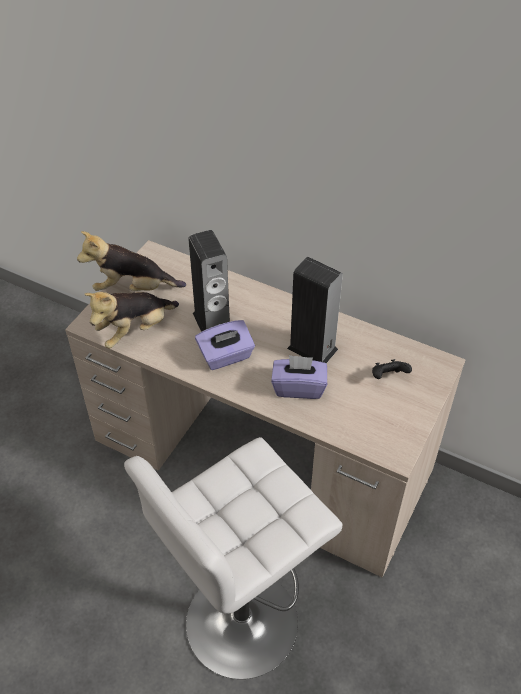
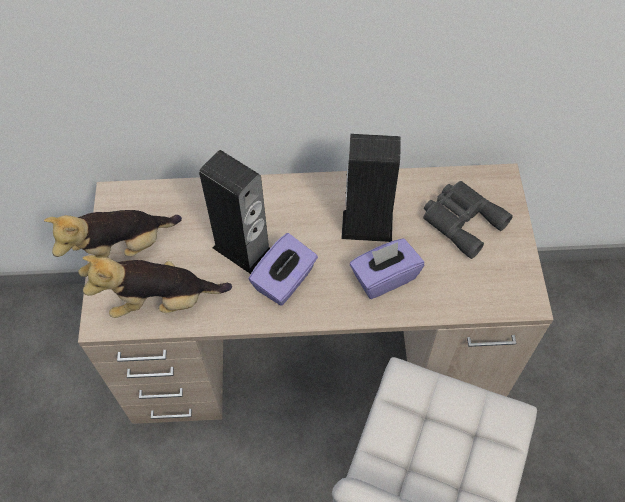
camera: 30 degrees left, 10 degrees up
(135, 330) = (162, 301): plush toy -> plush toy turned 60 degrees clockwise
(388, 377) = (461, 219): black game controller -> grey binoculars

